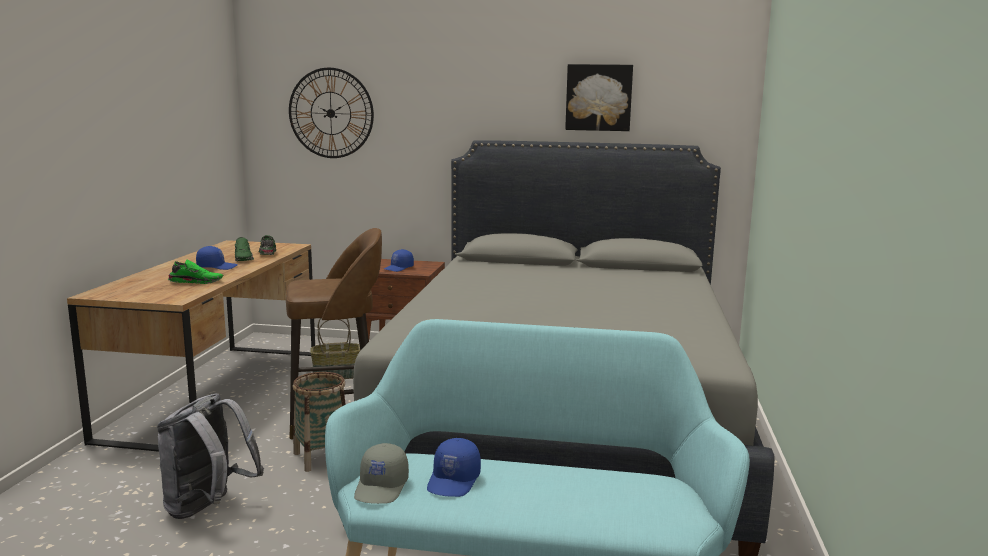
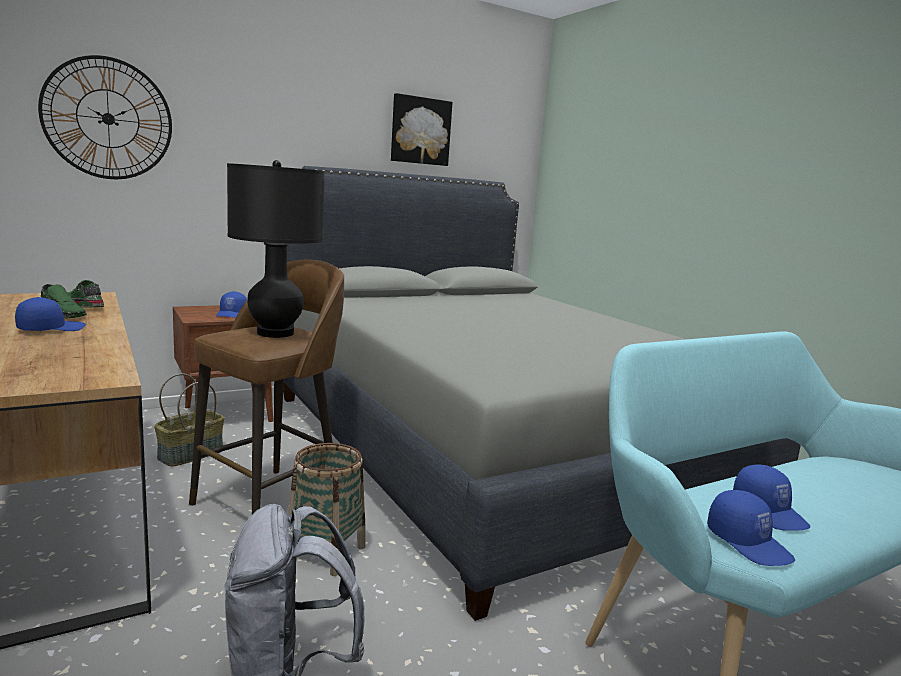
camera: 40 degrees left, 0 degrees up
(196, 282) = (73, 351): green shoe -> none
(333, 284) = (275, 333): none -> black table lamp
(382, 487) = (749, 543): grey cap -> blue cap

